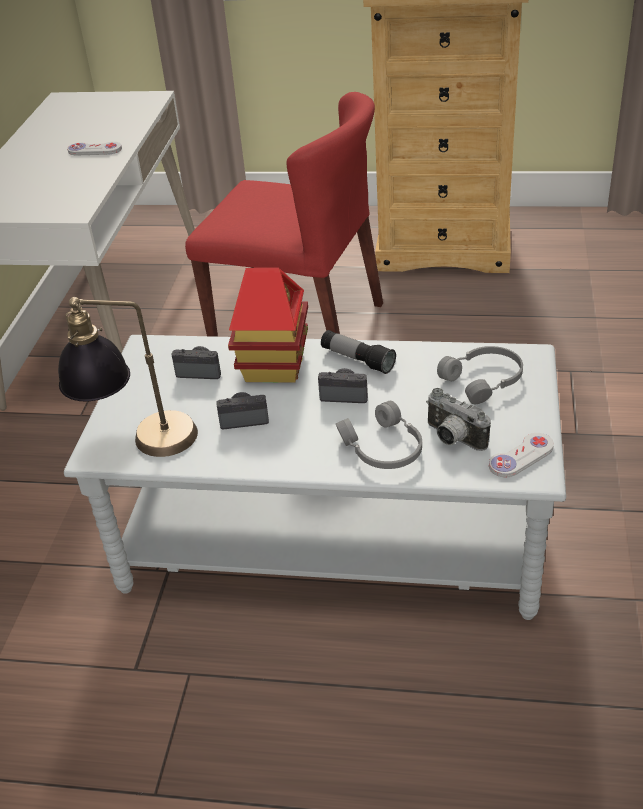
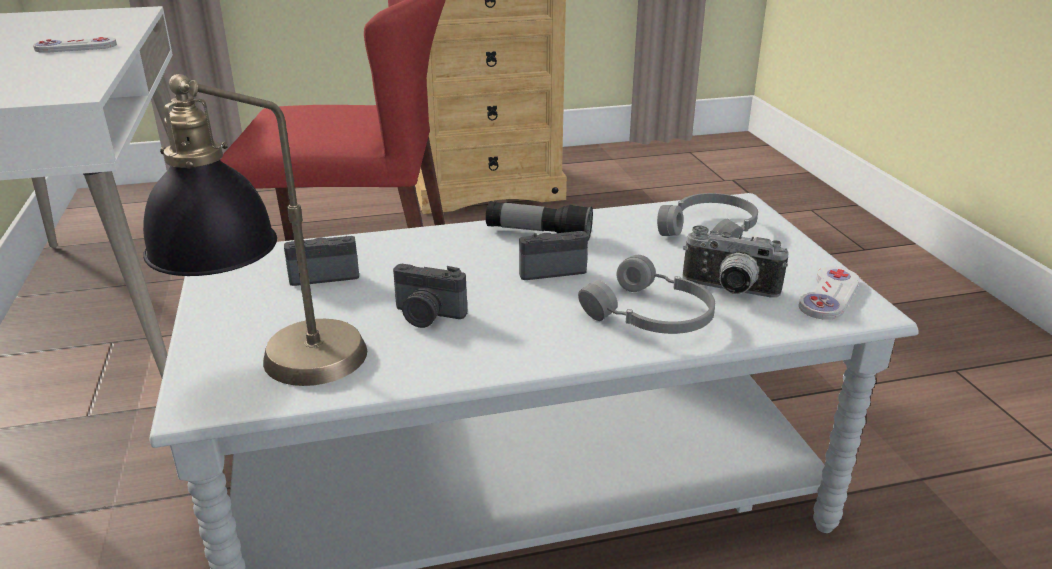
camera: 25 degrees left, 10 degrees down
(244, 419) = (427, 316): camera -> camera turned 135 degrees counterclockwise
(274, 365) = (429, 253): toy house -> none

